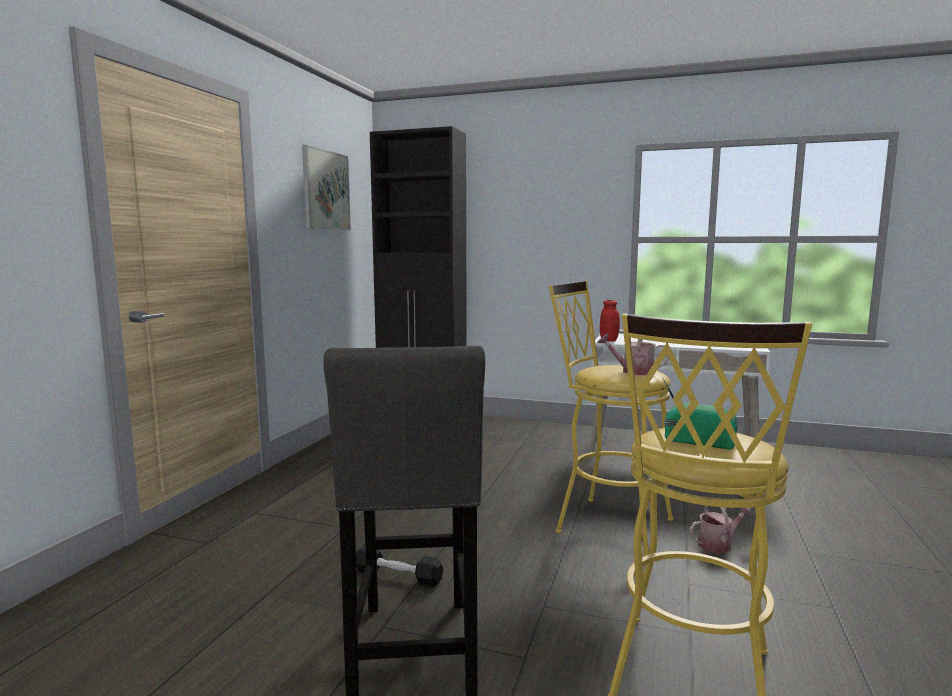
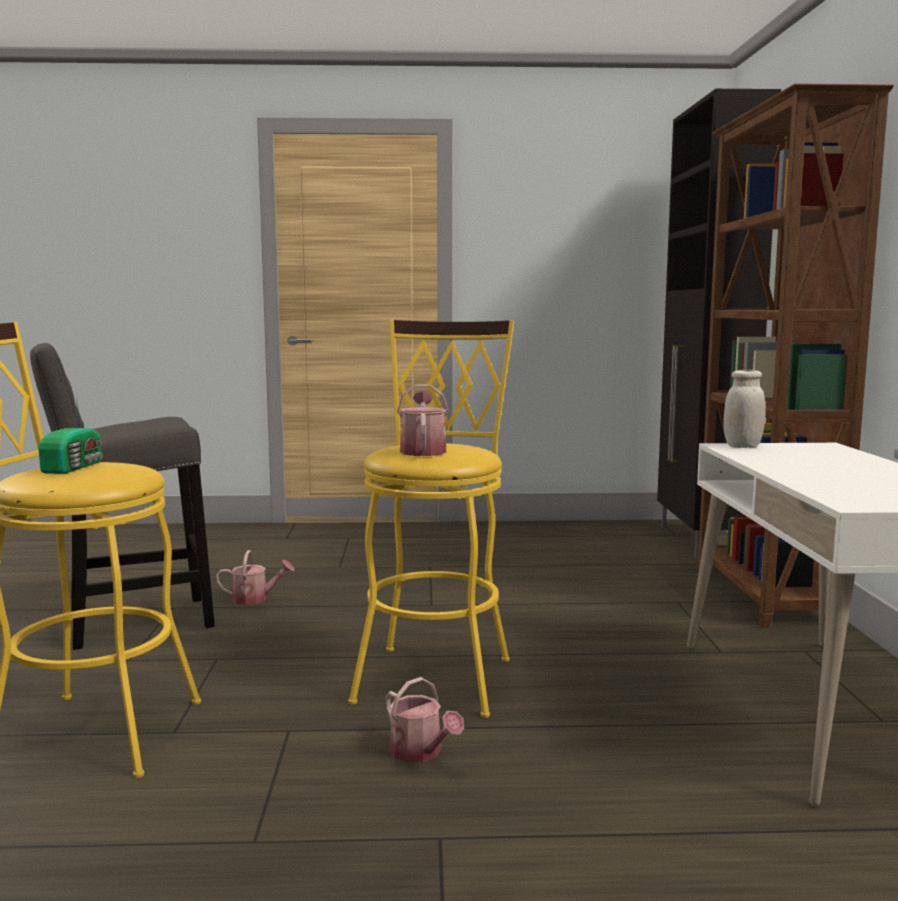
camera: 70 degrees right, 0 degrees up
(326, 190) = (592, 211): picture -> none
(398, 576) = (255, 599): black dumbbell -> watering can
(523, 427) = (762, 594): none -> brown bookcase
(608, 340) = (742, 446): red jar -> white jar

